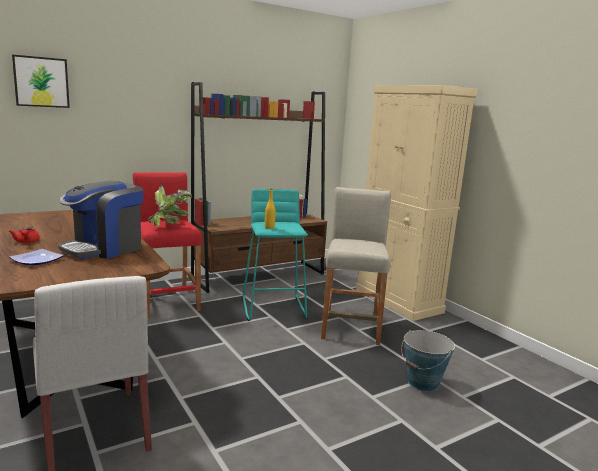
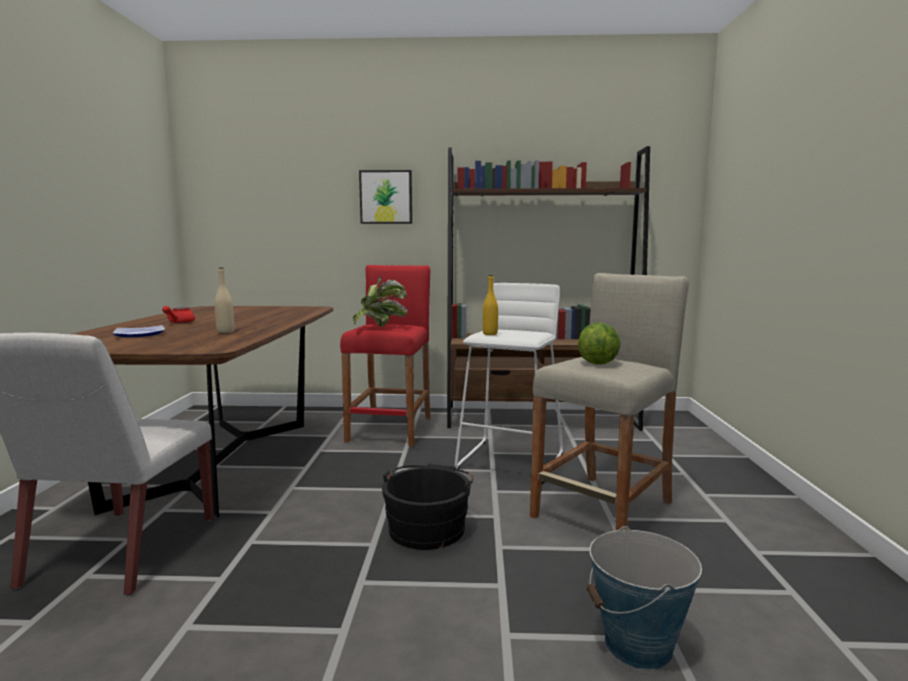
camera: 35 degrees right, 5 degrees down
(41, 82) = (283, 167): picture -> picture (386, 197)
(105, 248) = (225, 332): coffee machine -> beige bottle
(274, 308) = (511, 461): turquoise stool -> white stool
(276, 358) = (428, 527): none -> black bucket
(356, 243) = (598, 362): none -> lettuce
(398, 301) = (740, 490): beige cabinet -> none

